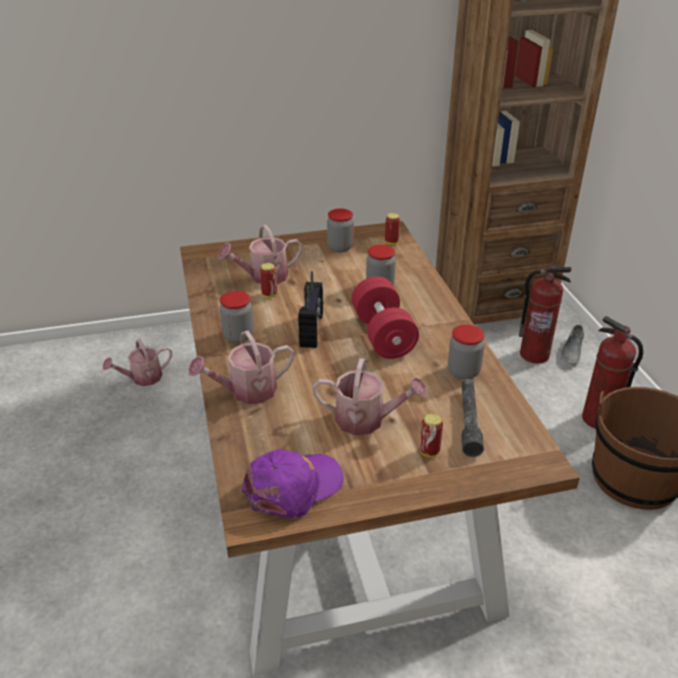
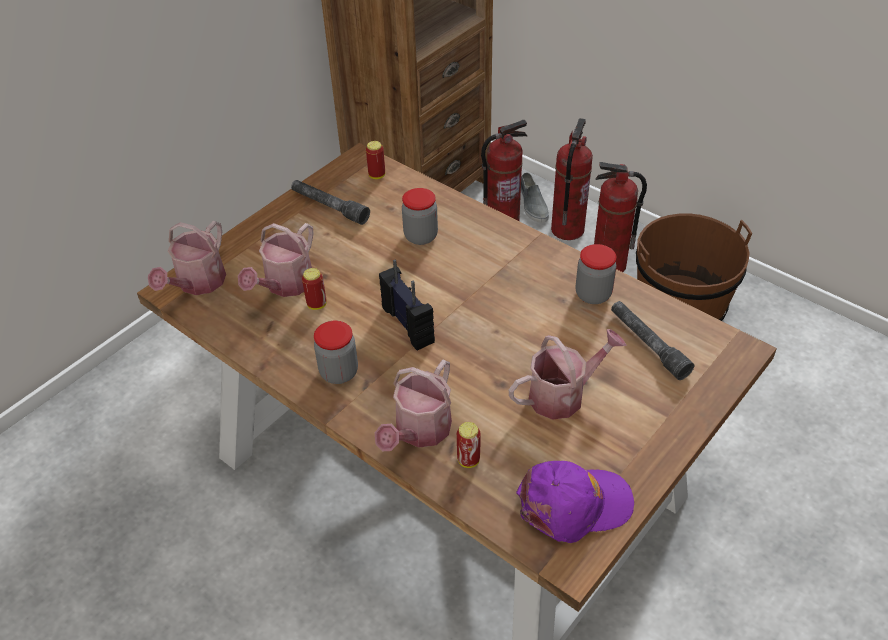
camera: 35 degrees left, 10 degrees up
(142, 378) = (104, 473): watering can -> watering can (197, 284)
(293, 487) = (574, 505): purple cap -> purple cap turned 60 degrees clockwise
(340, 247) = (329, 207): jar -> grey flashlight
(383, 335) = (482, 293): red dumbbell -> none
(429, 452) = (647, 395): can -> can (468, 460)
(585, 380) = (567, 229): none -> fire extinguisher

